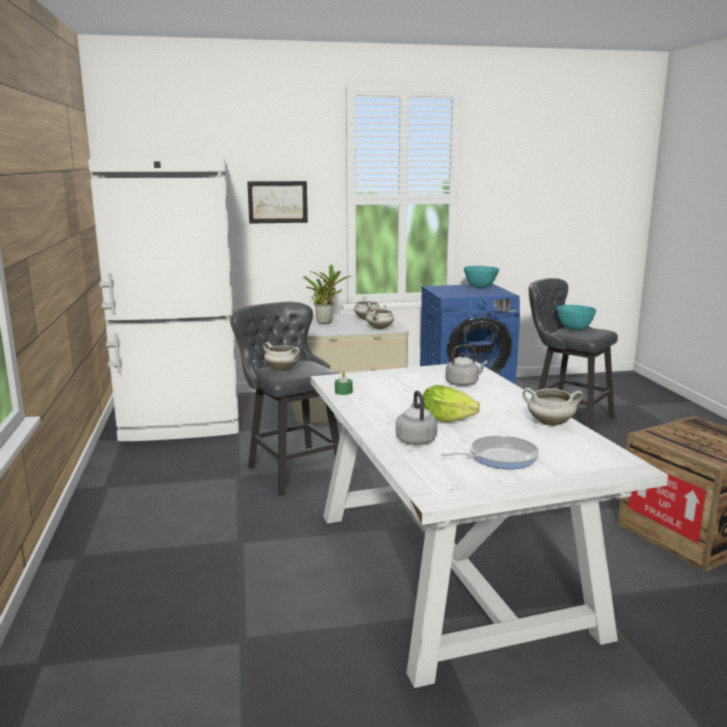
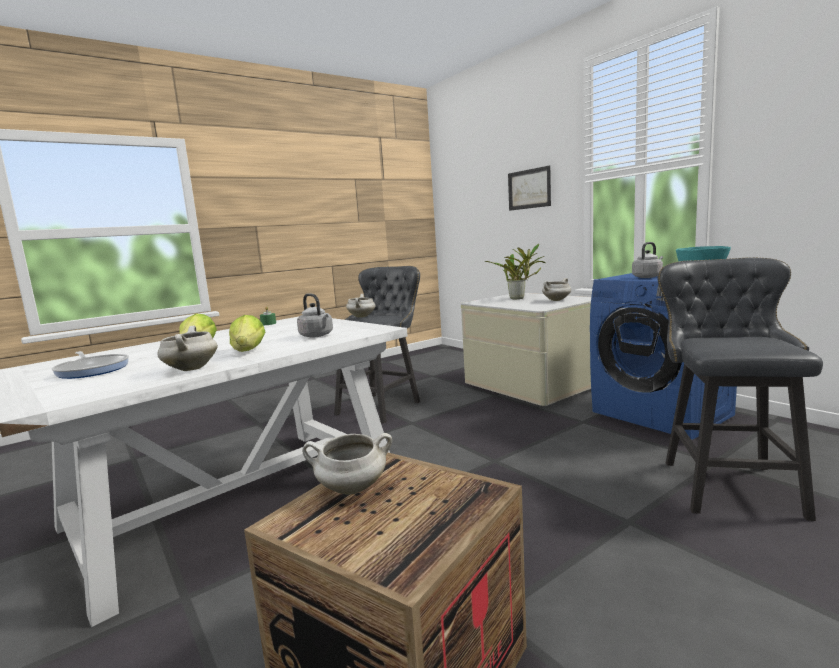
camera: 65 degrees right, 5 degrees down
(182, 416) = (437, 360): white fridge -> none
(380, 328) = (531, 306): white cooking pot -> white cooking pot (351, 489)
(415, 439) = (146, 349): grey kettle -> grey kettle (648, 277)
(499, 405) = (248, 351): none -> lettuce
(575, 329) = (741, 339): turquoise bowl -> none

